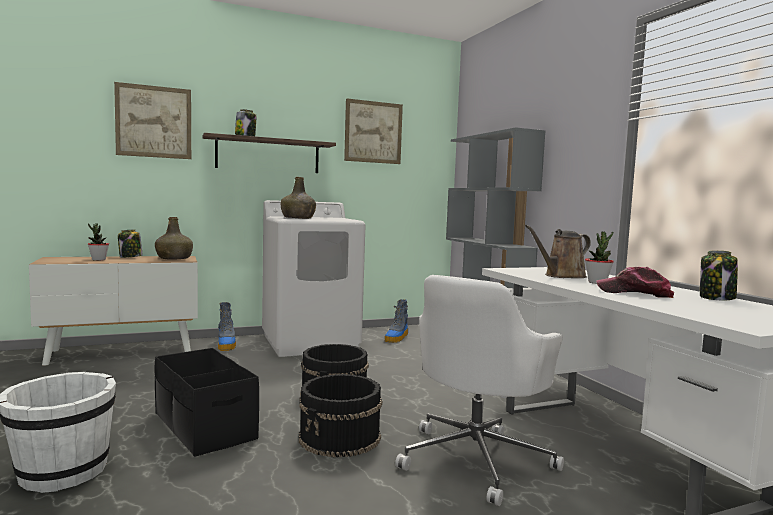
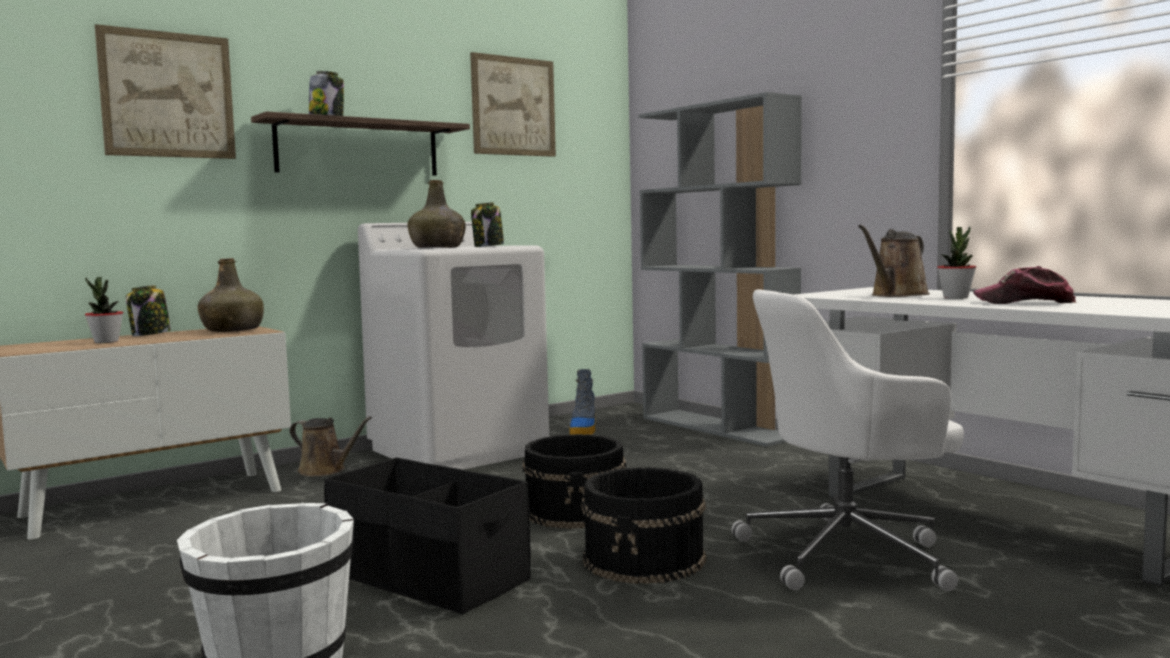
camera: 15 degrees left, 0 degrees up
(226, 345) = (325, 470): boot -> brown watering can
(477, 459) = (848, 554): white office chair -> white office chair turned 60 degrees clockwise
(717, 298) = (1119, 299): jar -> jar (488, 246)

